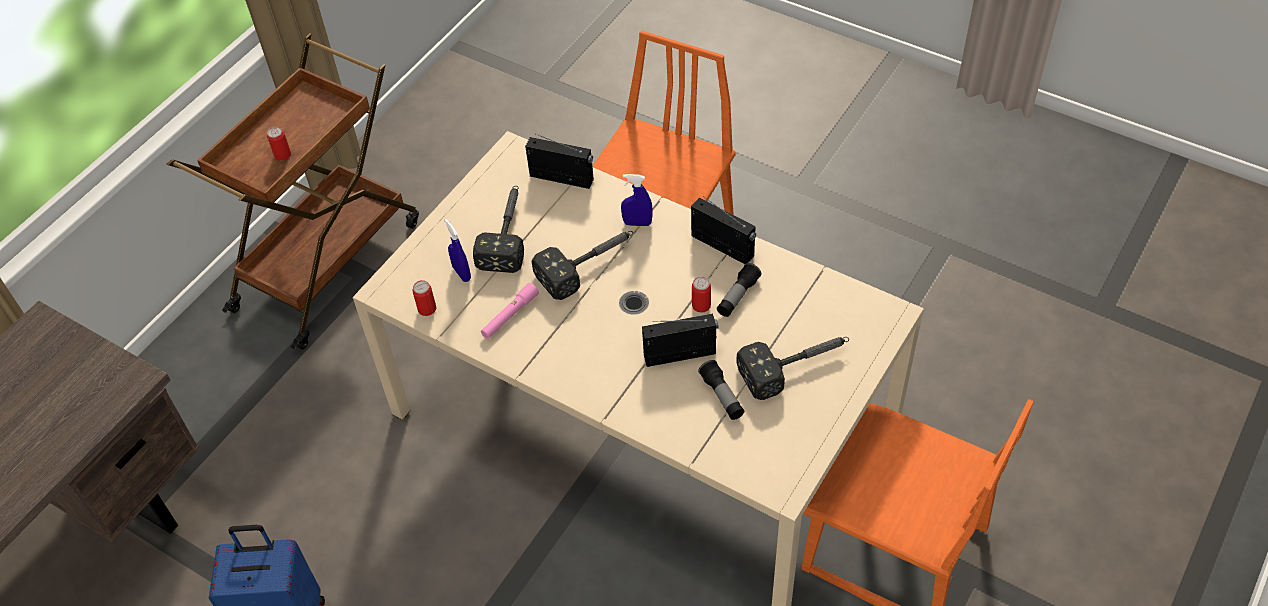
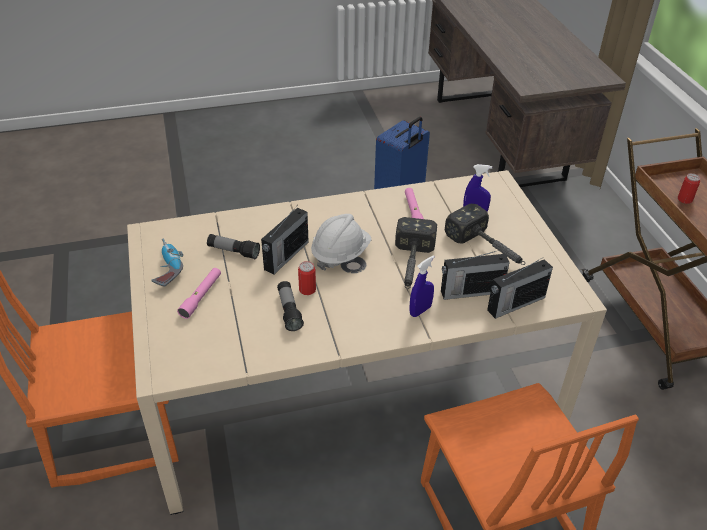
camera: 130 degrees right, 10 degrees down
(427, 309) = (461, 188): can -> none
(631, 320) = (340, 254): none -> white hard hat
(723, 246) = (340, 337): radio -> radio (470, 292)
(797, 365) = (201, 296): hammer -> pink flashlight
(802, 423) = (166, 268): none -> power drill

